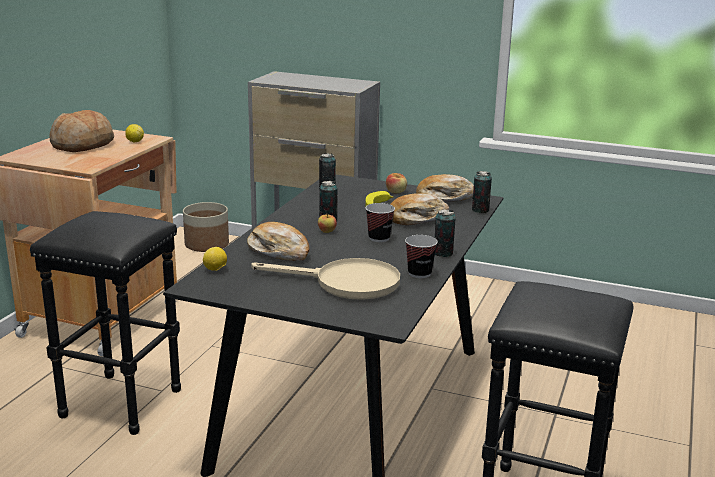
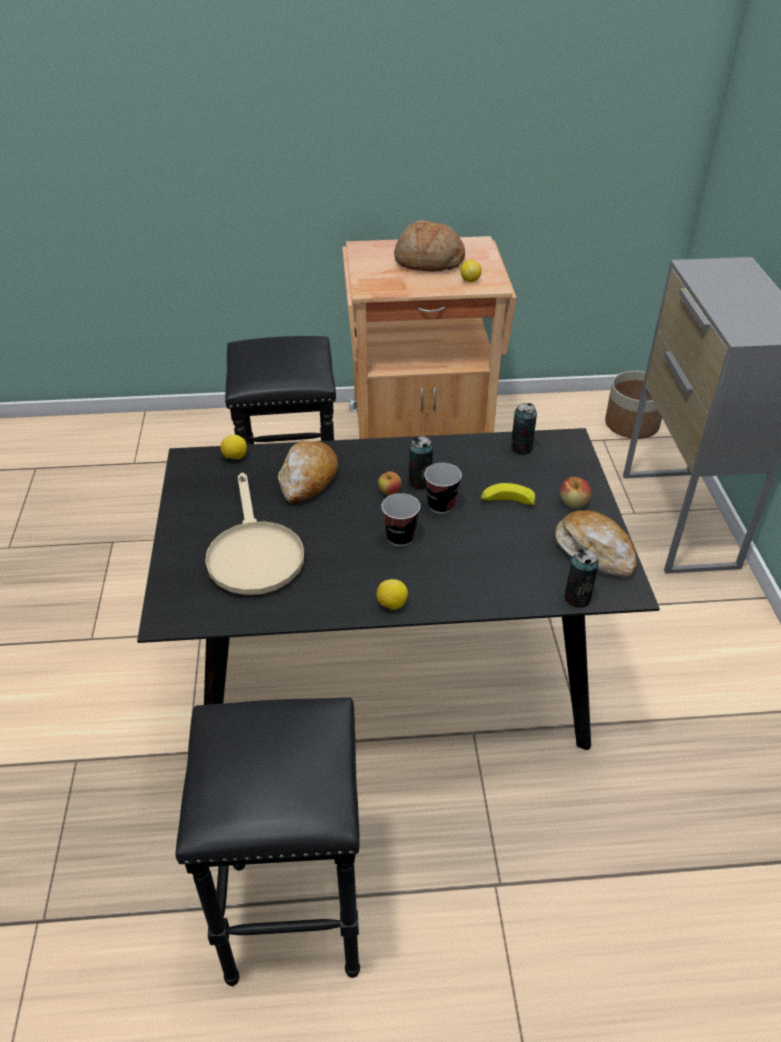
camera: 65 degrees right, 20 degrees up
(416, 218) = (492, 548): bread -> none
(419, 273) = (316, 602): cup -> cup (441, 505)
(443, 253) = (391, 605): can -> lemon

